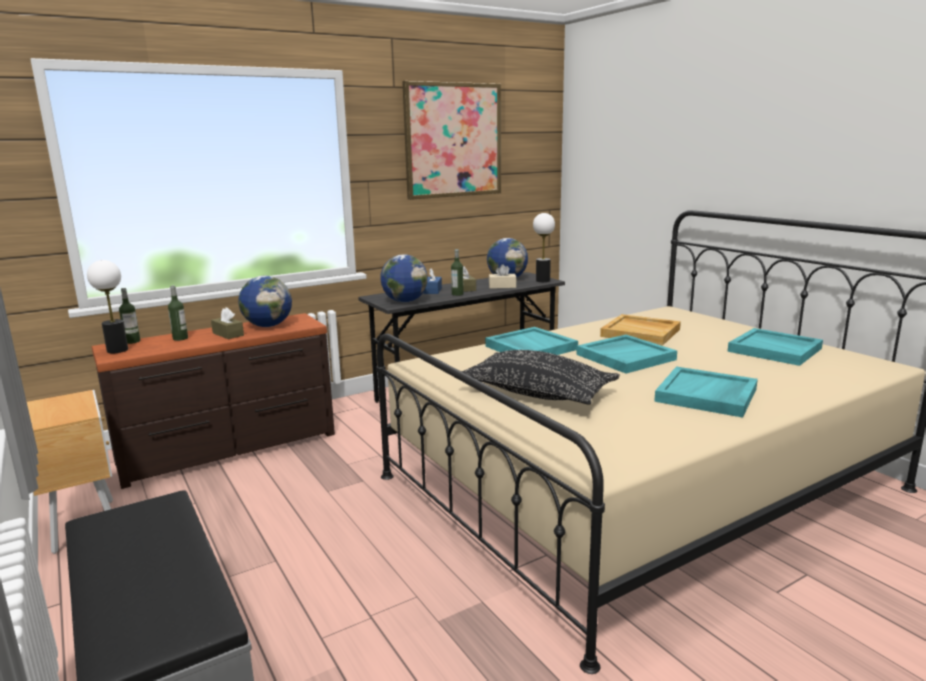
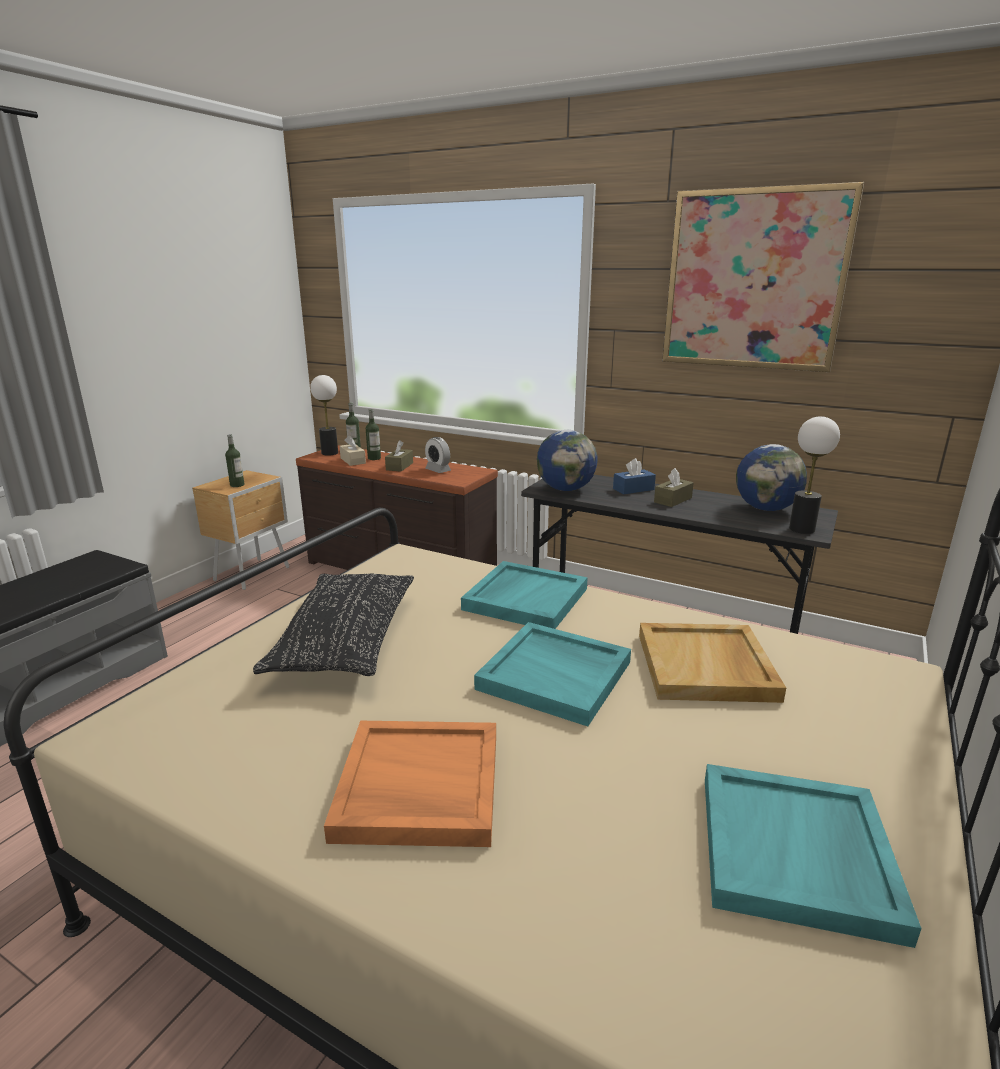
camera: 60 degrees right, 5 degrees up
(268, 326) = (438, 470): globe -> alarm clock
(457, 294) = (637, 502): bottle -> bottle (237, 485)
(502, 286) = (719, 515): beige tissue box -> beige tissue box (353, 461)
(707, 395) = (417, 786): turquoise tray -> orange tray

